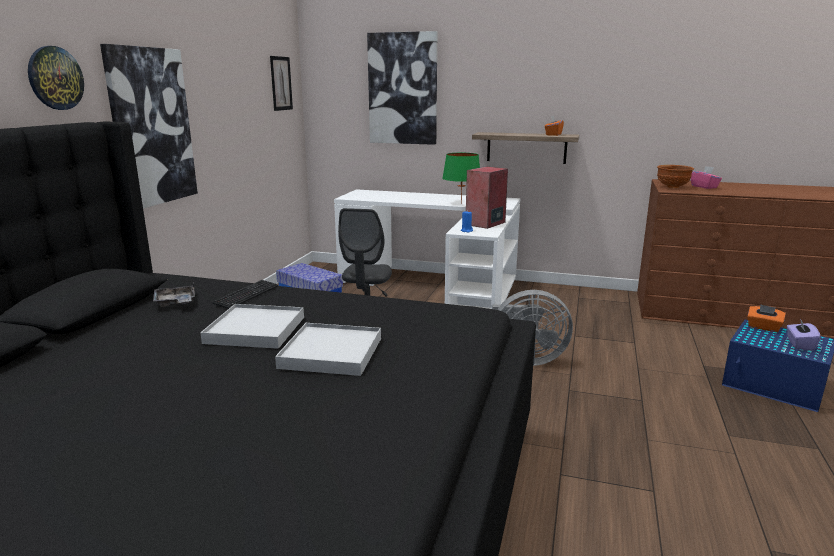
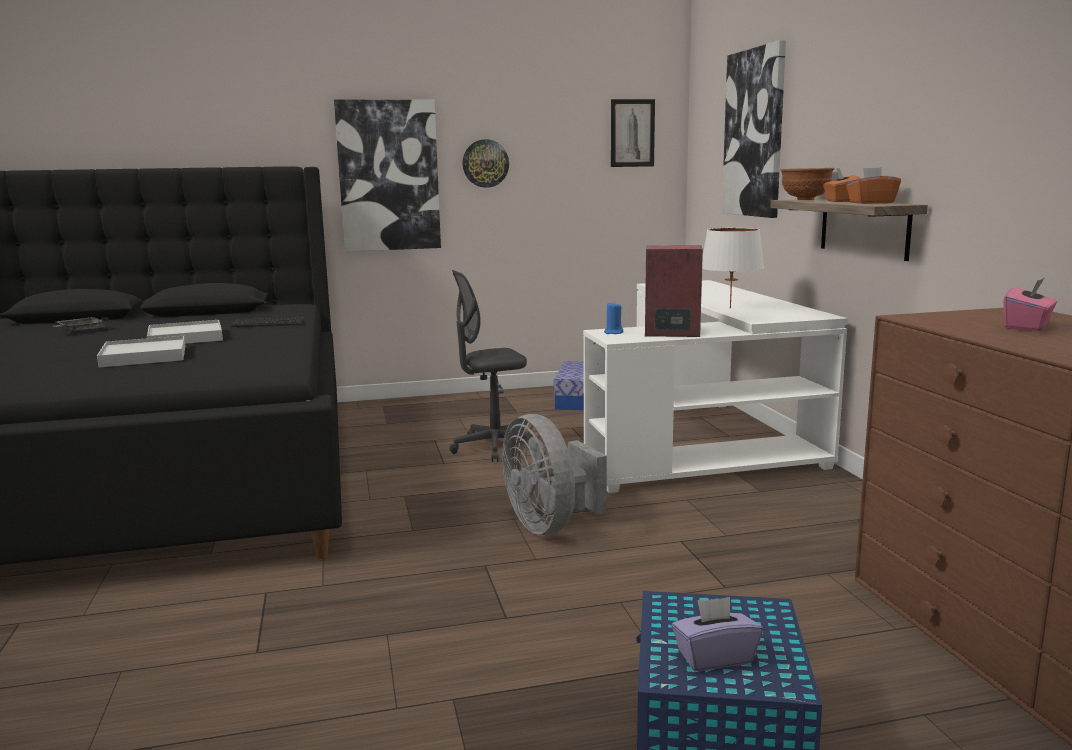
camera: 60 degrees right, 5 degrees down
(55, 78) = (282, 130): wall clock -> wall clock (485, 163)
(176, 303) = (236, 317): grey tray -> grey tray (80, 331)
(461, 203) = (730, 308): green table lamp -> white table lamp
(672, 187) = (951, 316): brown bowl -> brown bowl (804, 199)
(763, 327) = (766, 618): orange tissue box -> orange tissue box (840, 201)

